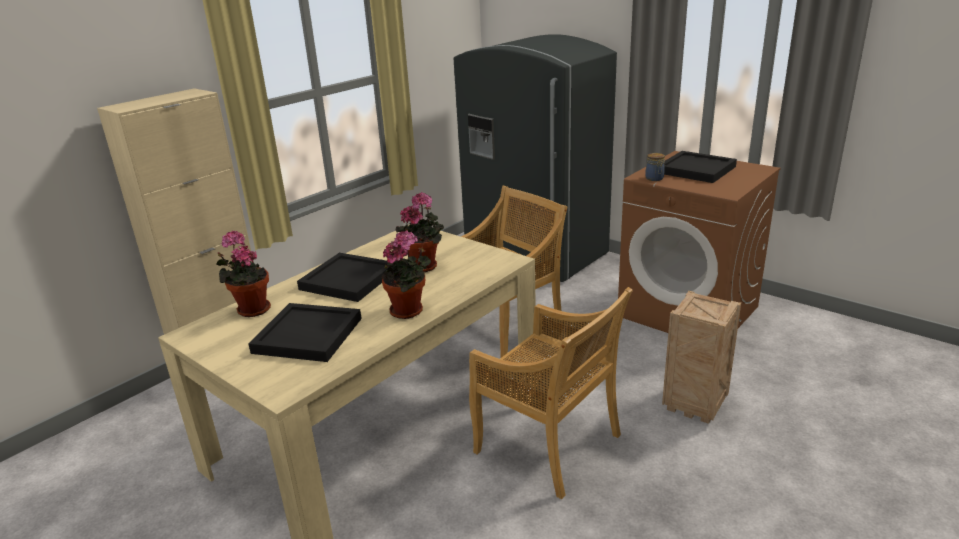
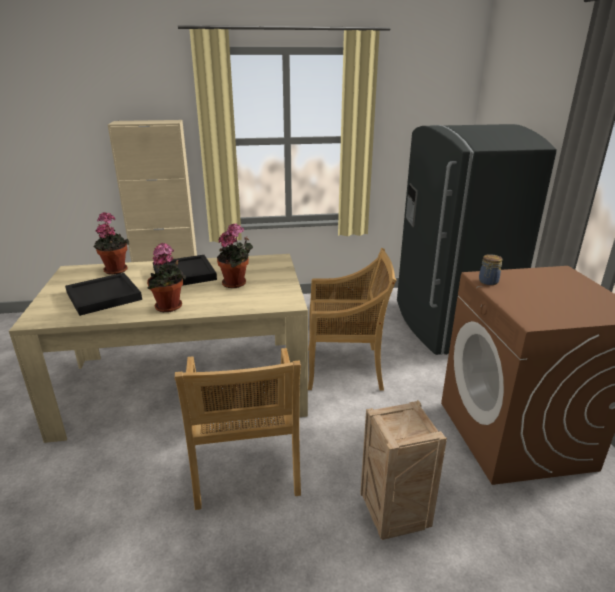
camera: 40 degrees right, 0 degrees up
(697, 169) = (550, 289): black tray -> none

